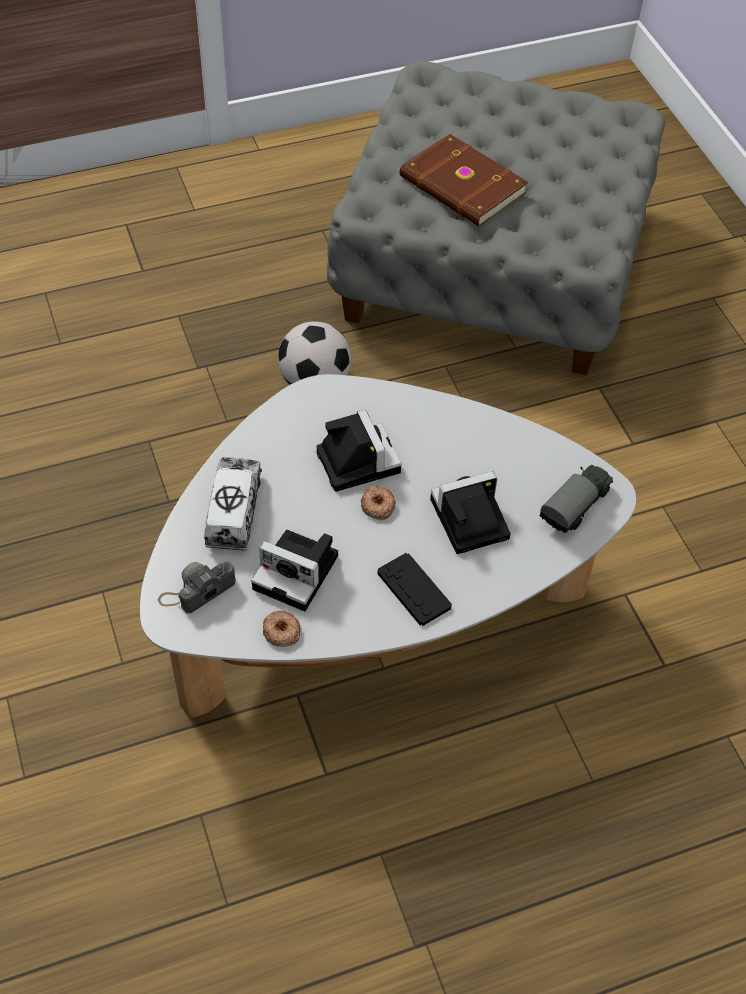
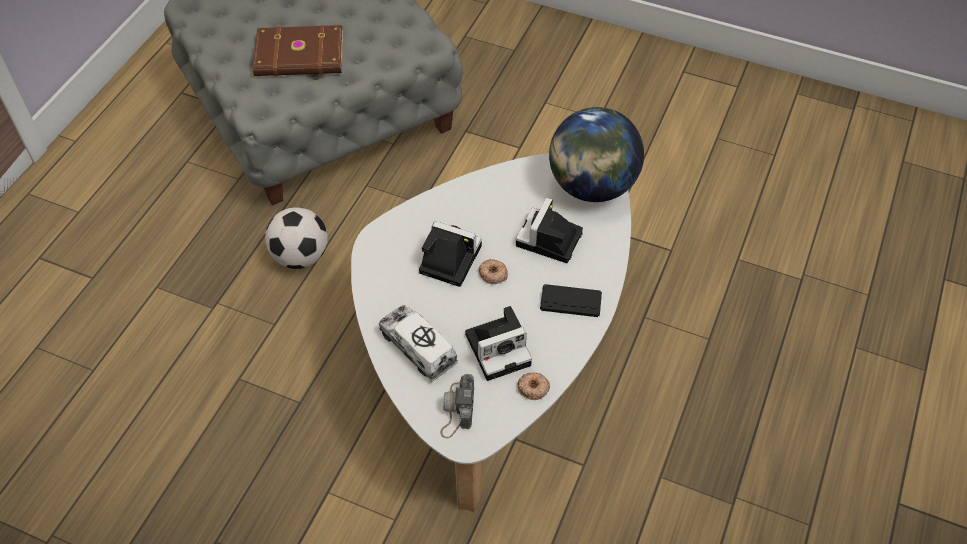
camera: 45 degrees left, 0 degrees up
(576, 507) = (592, 186): toy truck -> globe

